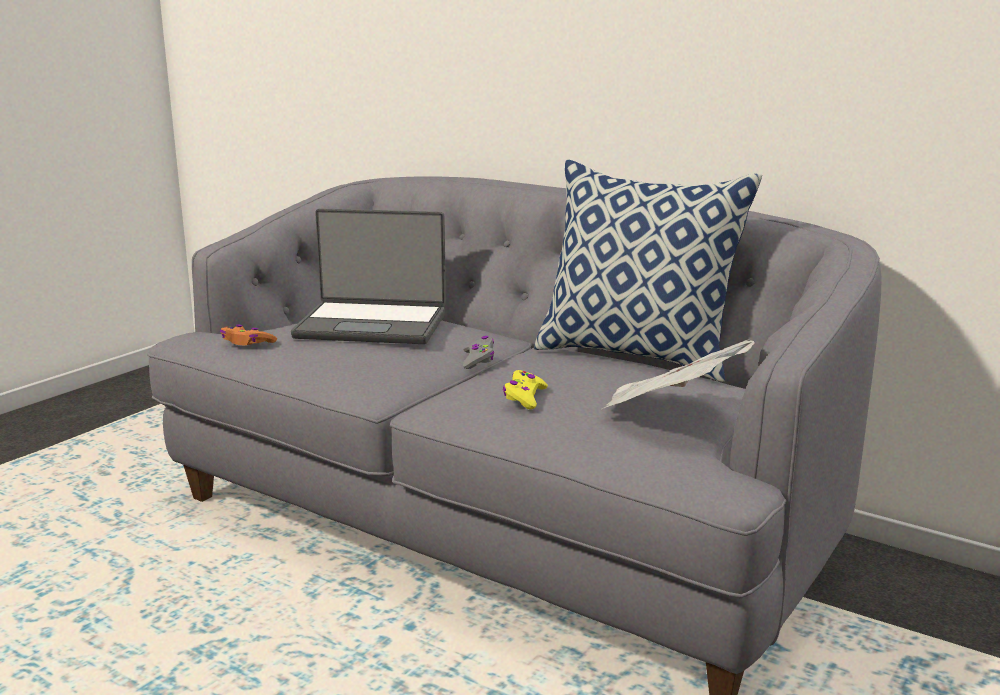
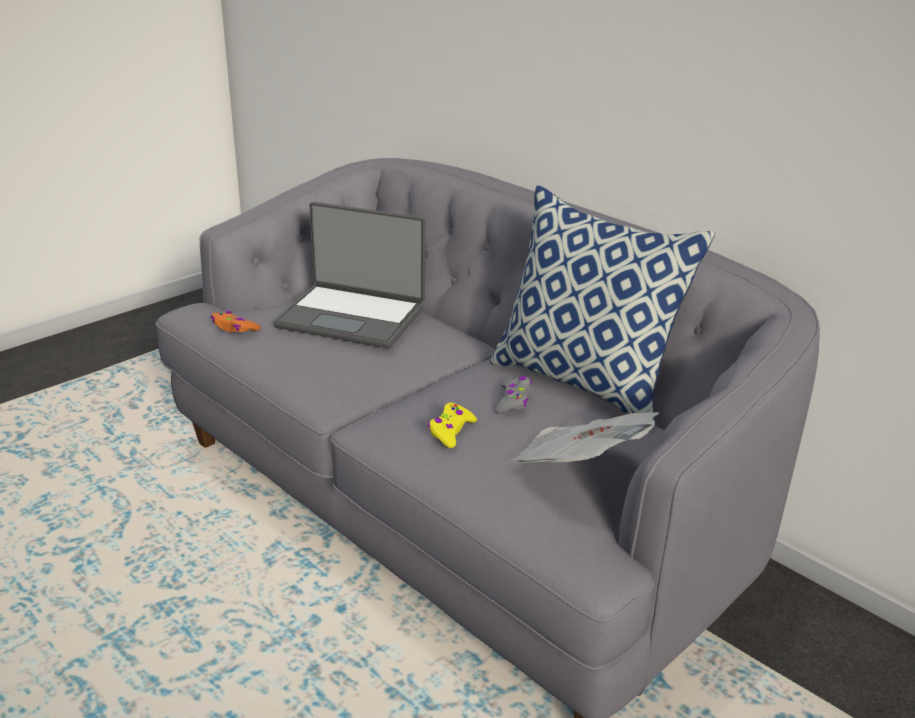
camera: 10 degrees right, 10 degrees up
(478, 360) = (433, 371): grey game controller -> grey game controller (513, 401)

